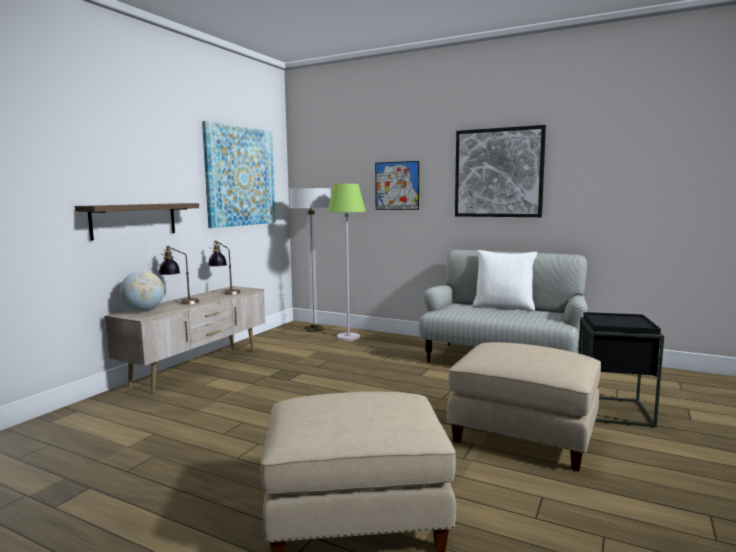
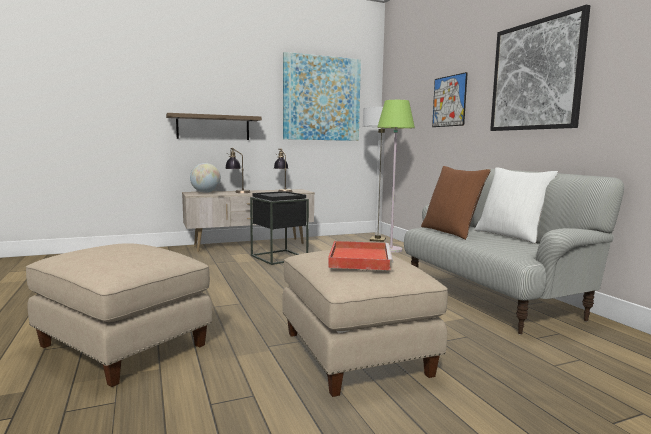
camera: 40 degrees right, 0 degrees up
(465, 312) = (451, 232): none -> brown pillow
(536, 353) = (359, 258): none -> red tray
(613, 410) = (514, 373): black side table -> black side table (279, 257)

